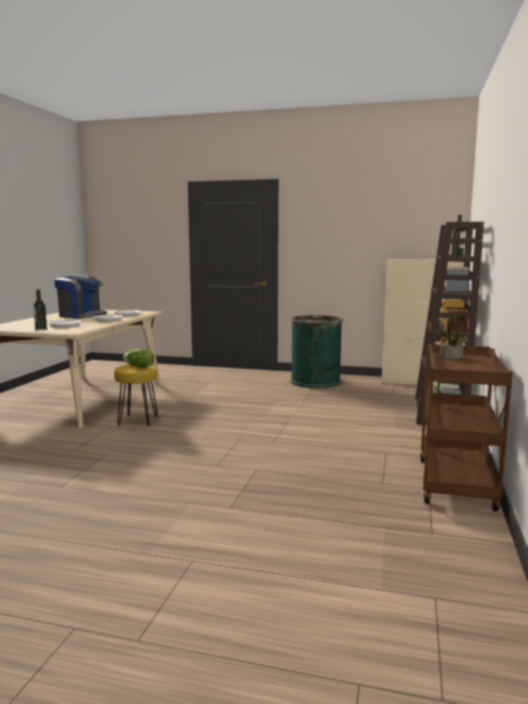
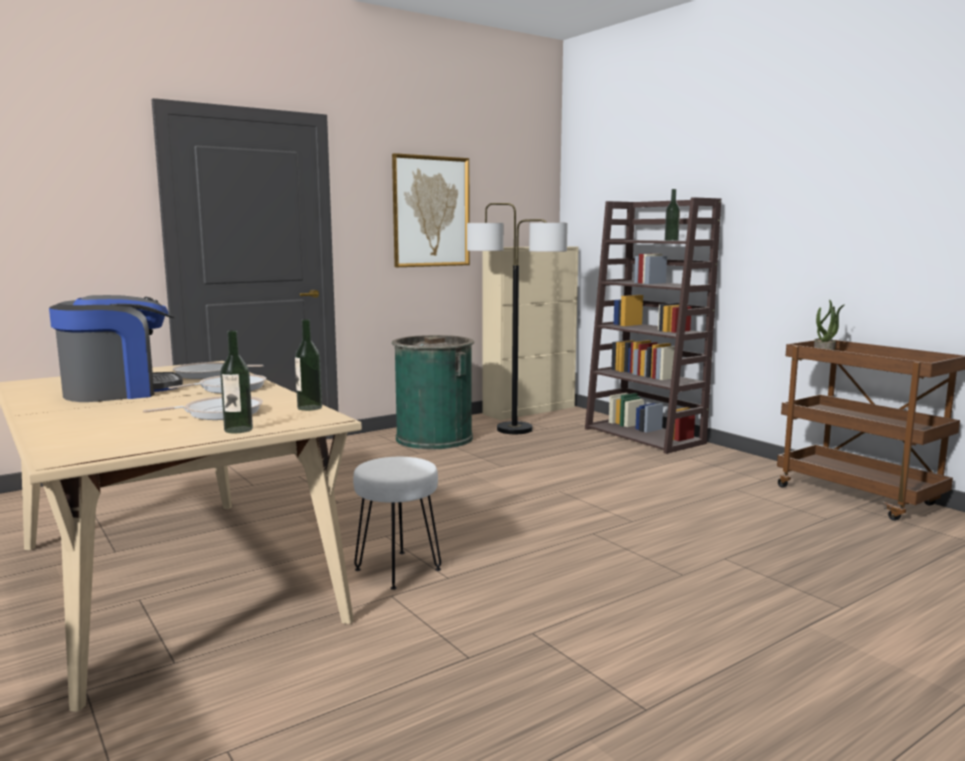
camera: 50 degrees left, 0 degrees up
(87, 329) = (309, 408): none -> bottle
(138, 420) = (399, 569): yellow stool -> white stool
(139, 367) = (403, 464): lettuce -> none
(348, 234) = (431, 211): none -> picture
(371, 388) = (514, 429): none -> floor lamp

